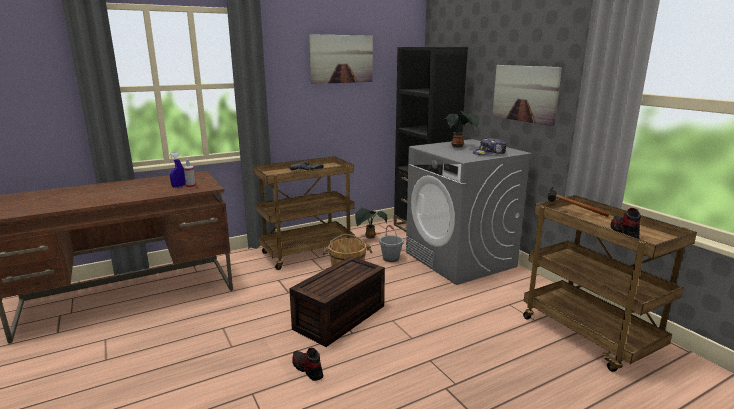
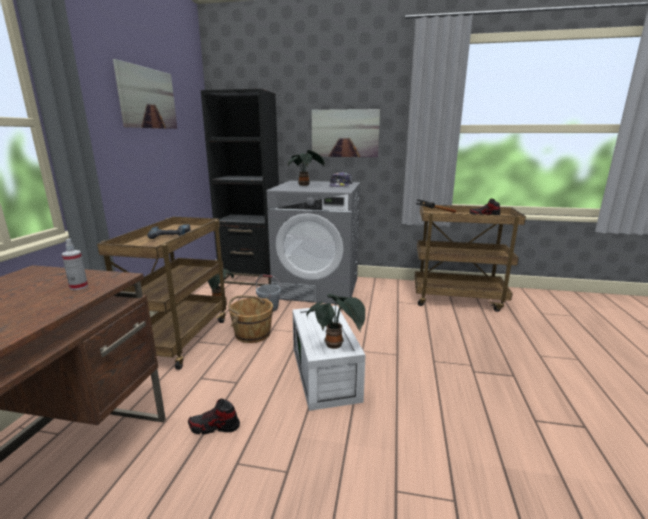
camera: 50 degrees left, 0 degrees up
(178, 186) = (51, 293): blue spray bottle -> none
(307, 369) = (388, 430): shoe -> shoe (214, 427)
(322, 289) = (335, 346): none -> potted plant
(340, 318) = (326, 374): brown storage box -> white storage box

